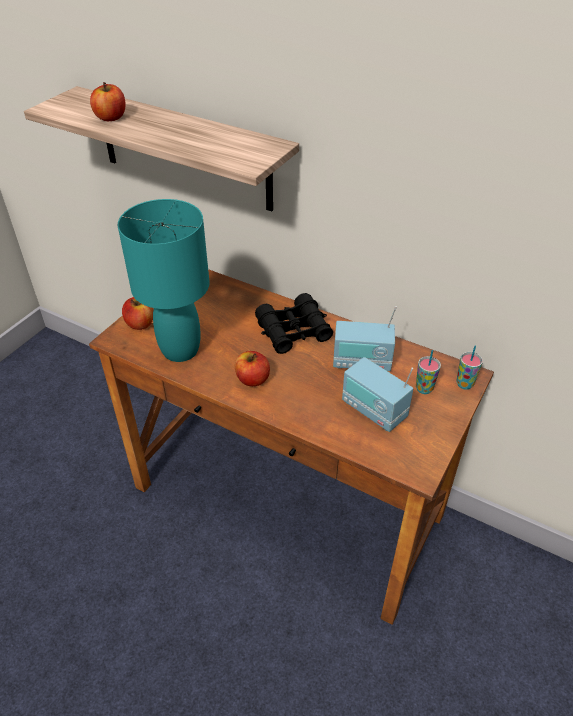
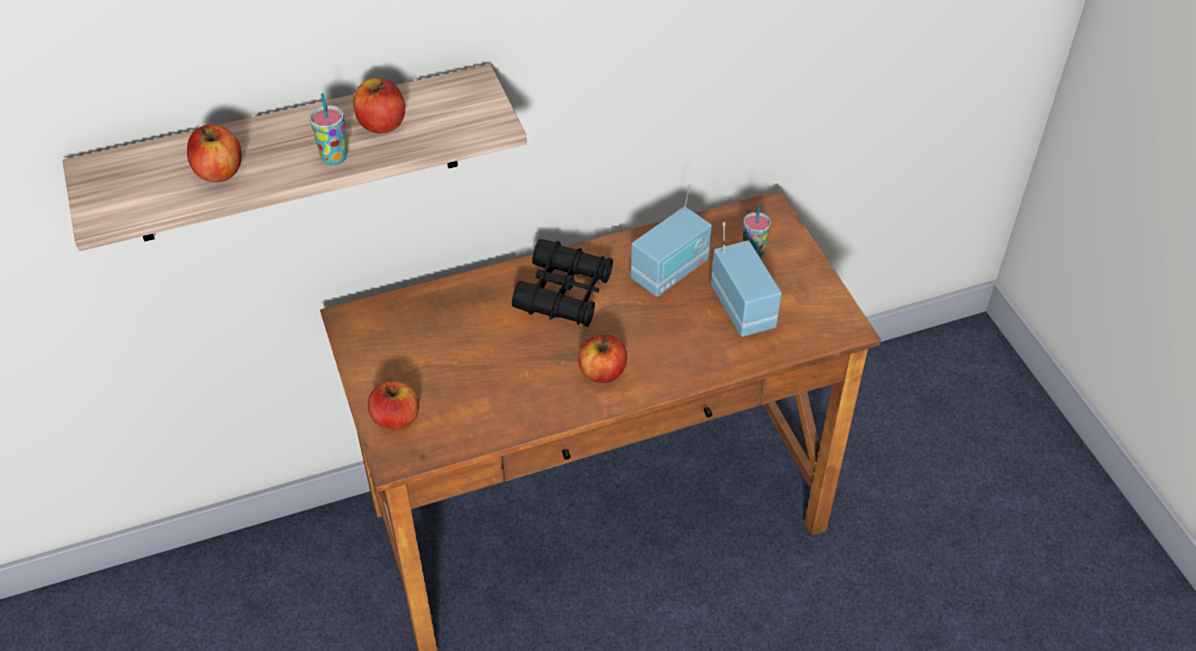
camera: 50 degrees left, 5 degrees up
(179, 350) = (486, 407): turquoise table lamp -> none
(203, 137) = (381, 124): none -> apple
(373, 410) = (743, 308): radio -> radio turned 105 degrees counterclockwise
(464, 384) = (776, 221): cup -> cup (334, 158)

